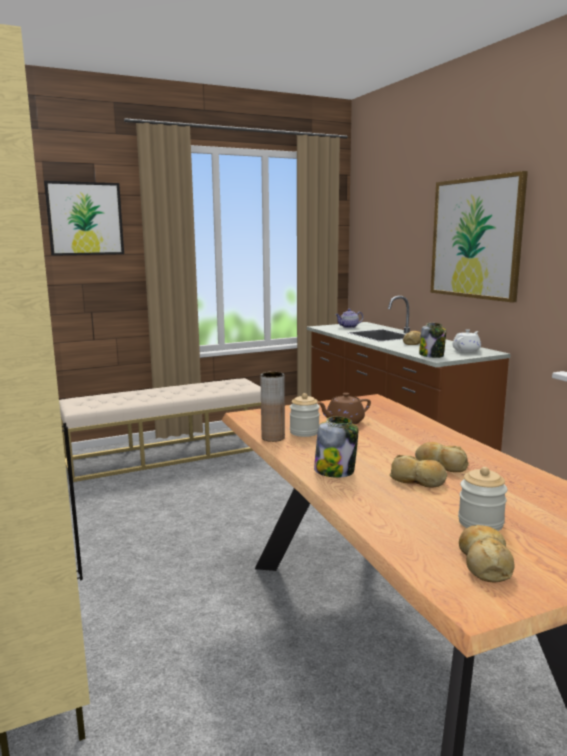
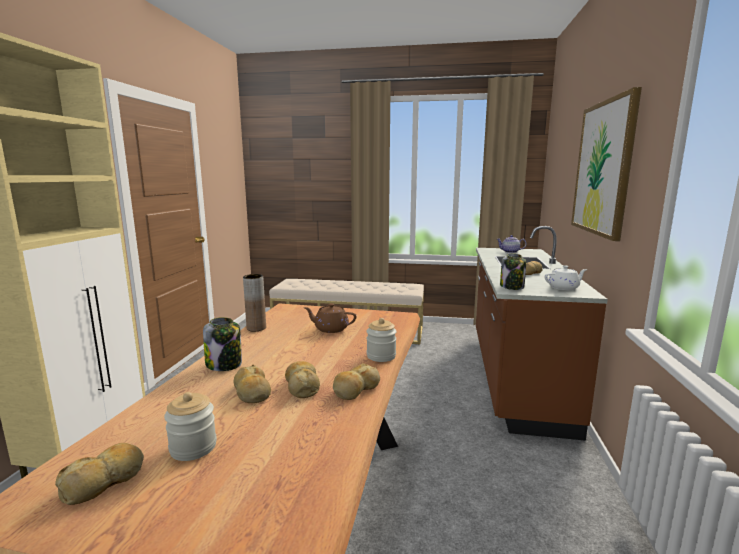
camera: 35 degrees right, 0 degrees up
(85, 219) = (316, 155): picture -> none
(304, 432) = (284, 329): jar -> jar (381, 356)
(480, 455) = (355, 389): none -> bread

